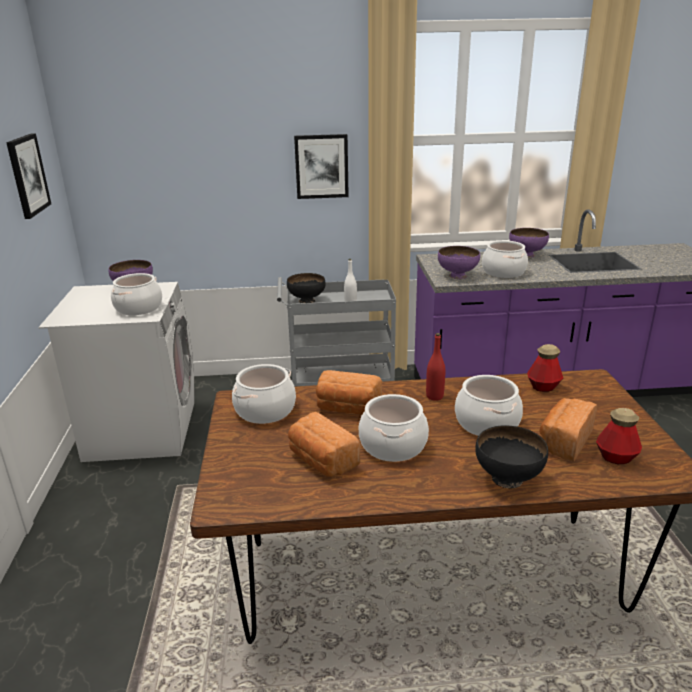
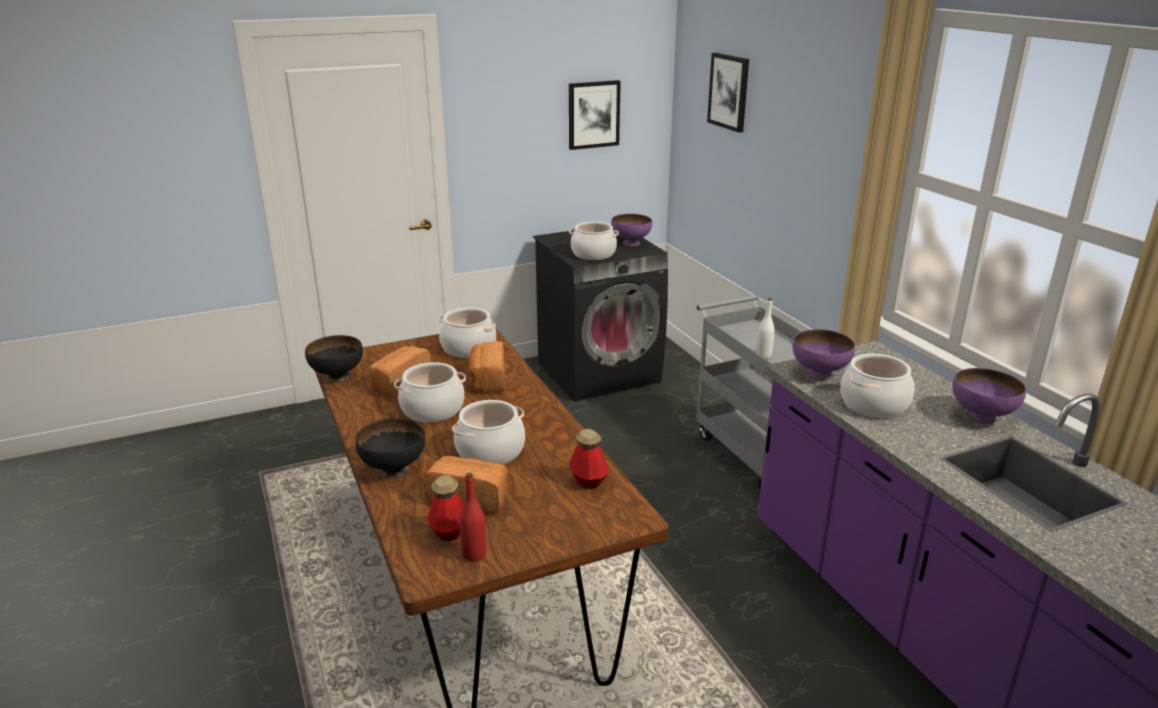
camera: 70 degrees right, 0 degrees up
(140, 429) = (599, 371): white washing machine -> black washing machine
(306, 301) = (749, 331): black bowl -> black bowl (337, 377)
(321, 166) = (834, 183): picture -> picture (729, 91)
(434, 396) = (531, 418): red bottle -> red bottle (474, 554)

